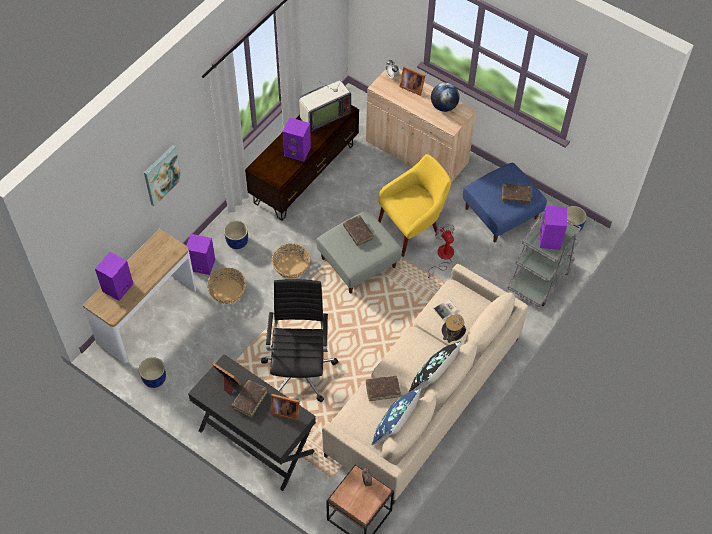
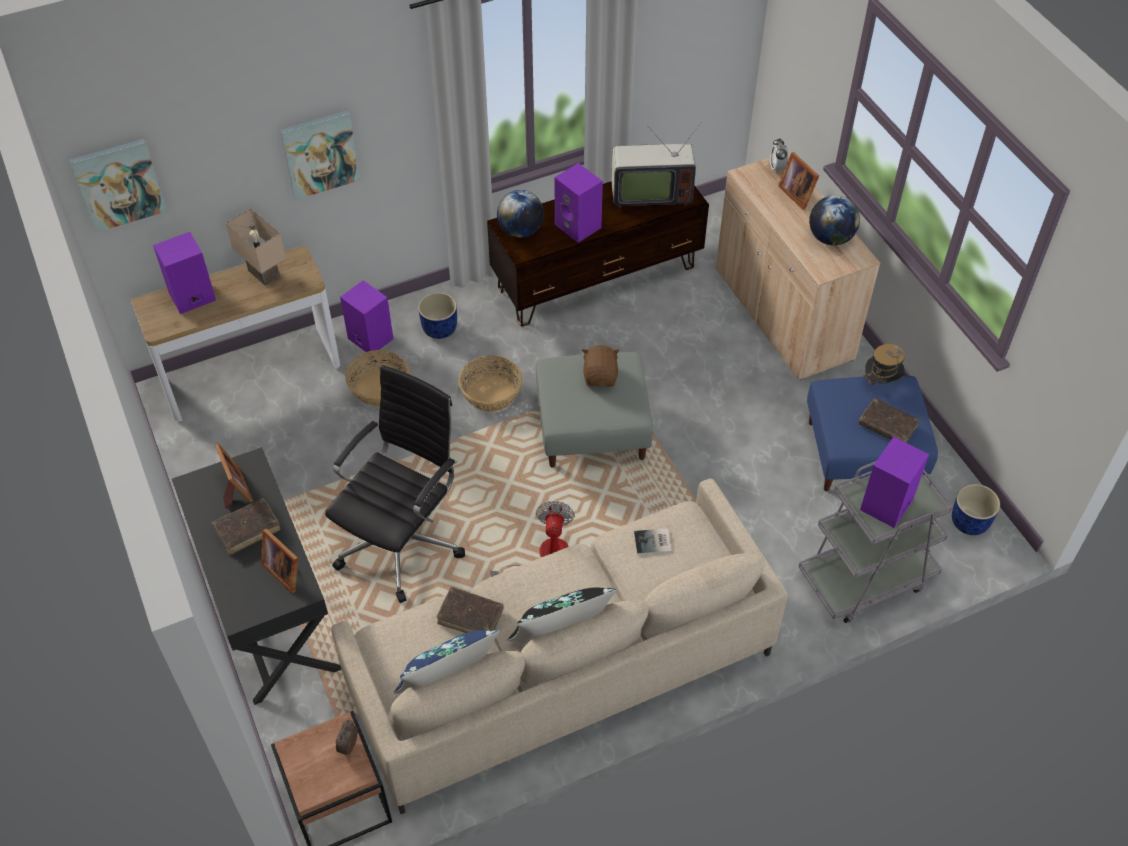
camera: 30 degrees right, 5 degrees down
(73, 243) = (118, 184): none -> picture
(149, 255) = (265, 273): none -> beige table lamp
(155, 379) = (198, 460): blue planter -> none
(268, 167) = (521, 231): none -> globe
(358, 232) = (600, 376): brown book -> brown plush toy
(412, 228) = (706, 416): yellow armchair -> none
(442, 257) = (727, 477): fan -> fan (544, 557)
(452, 336) = (637, 588): hat -> hat (881, 383)

